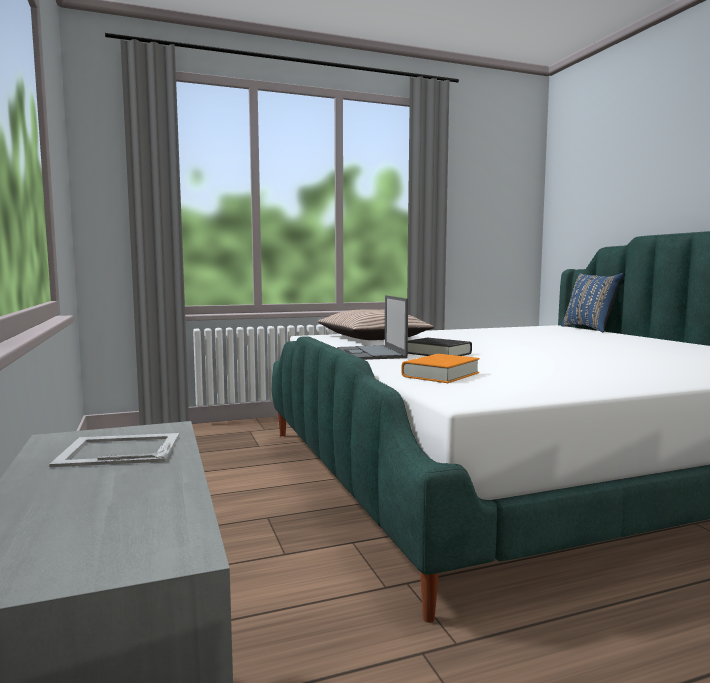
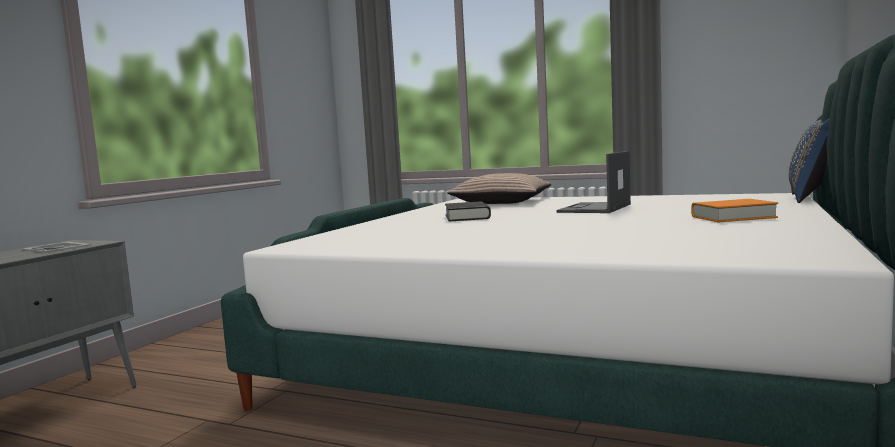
camera: 45 degrees right, 0 degrees up
(371, 353) = (421, 214): laptop -> laptop (594, 208)
(440, 375) = (367, 232): orange book -> orange book (733, 217)

